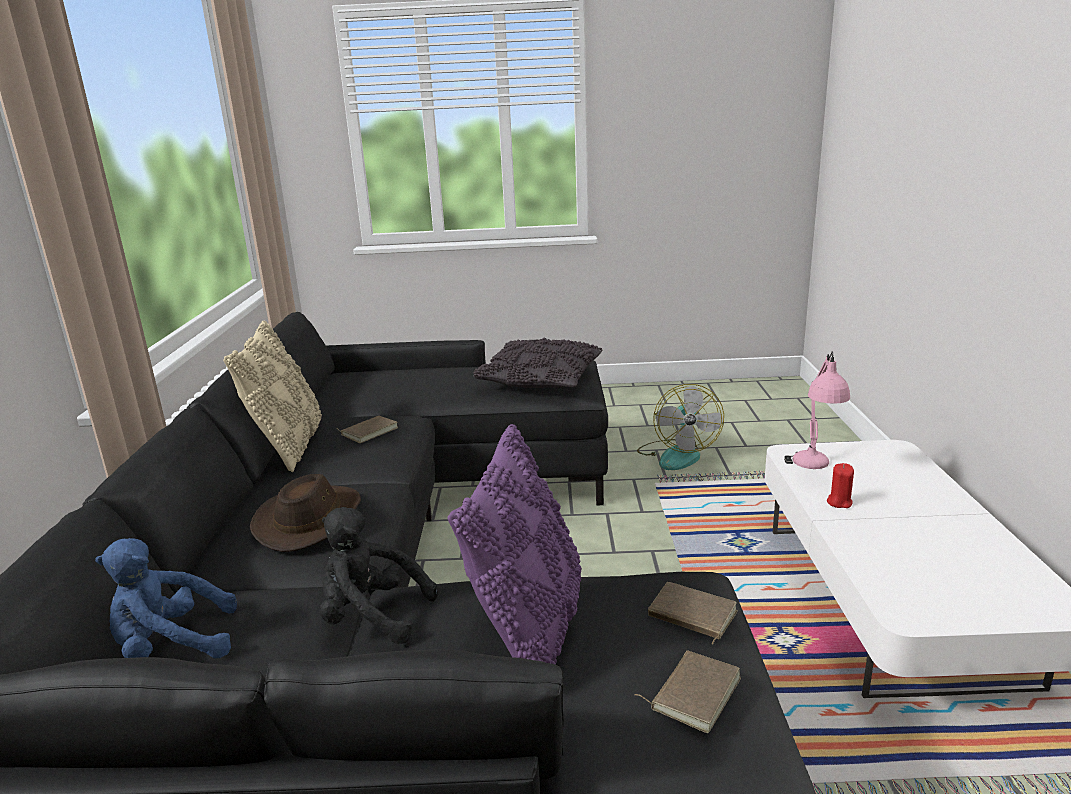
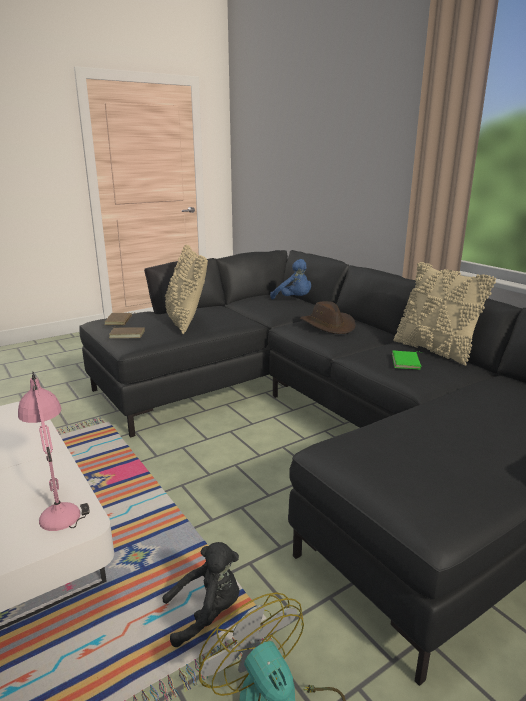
camera: 145 degrees right, 0 degrees up
(172, 646) = (294, 299): blue plush toy -> blue plush toy turned 90 degrees clockwise
(369, 431) = (407, 362): brown book -> green book
(372, 616) = (249, 317): black plush toy -> black plush toy (207, 613)
(531, 631) = (185, 322): purple pillow -> beige pillow
(540, 379) = (392, 451): black pillow -> none
(839, 502) = (41, 471): red candle -> none

